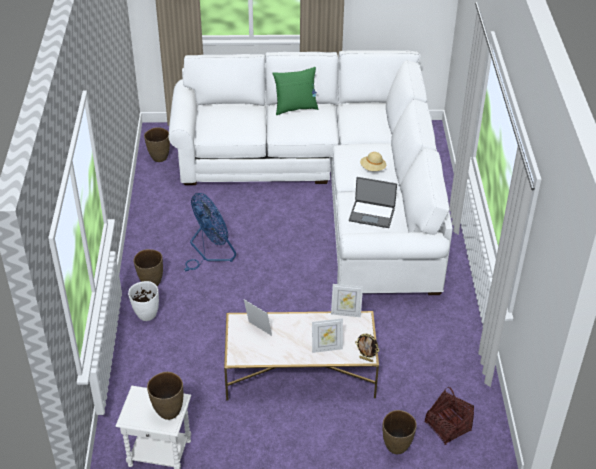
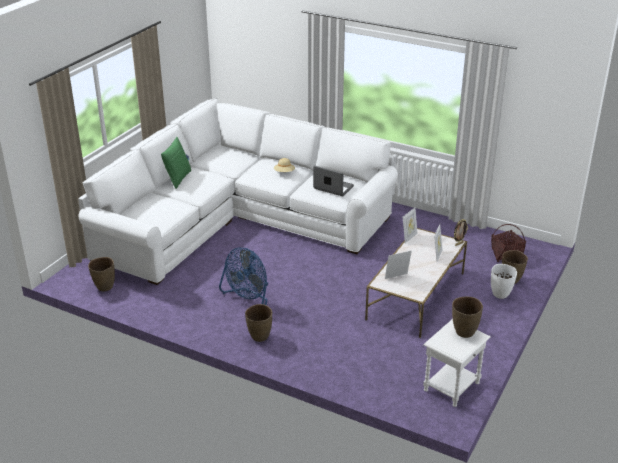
camera: 60 degrees left, 10 degrees down
(146, 315) = (296, 350): white vase -> white vase (500, 294)
(207, 250) = (249, 298): blue fan -> blue fan turned 135 degrees counterclockwise
(372, 214) = (333, 188): laptop -> laptop turned 105 degrees counterclockwise

